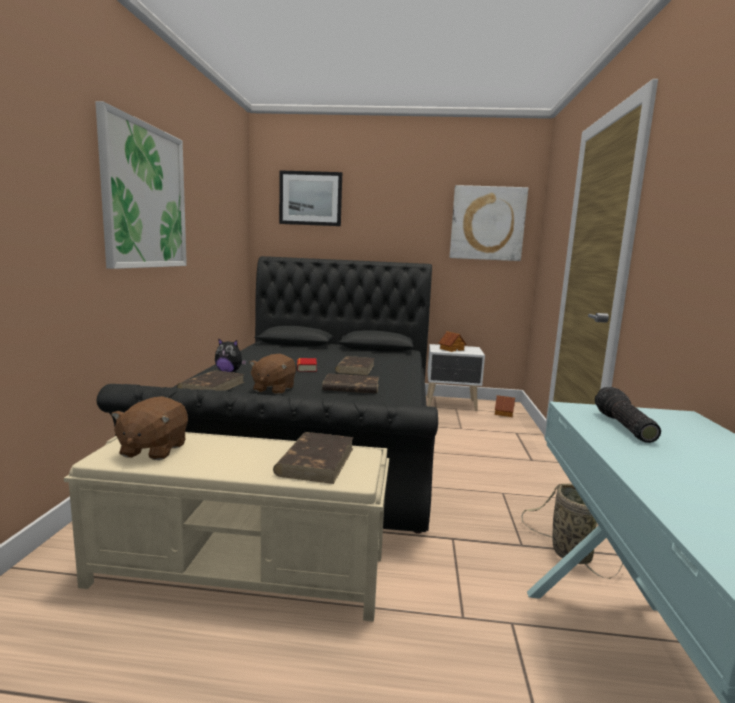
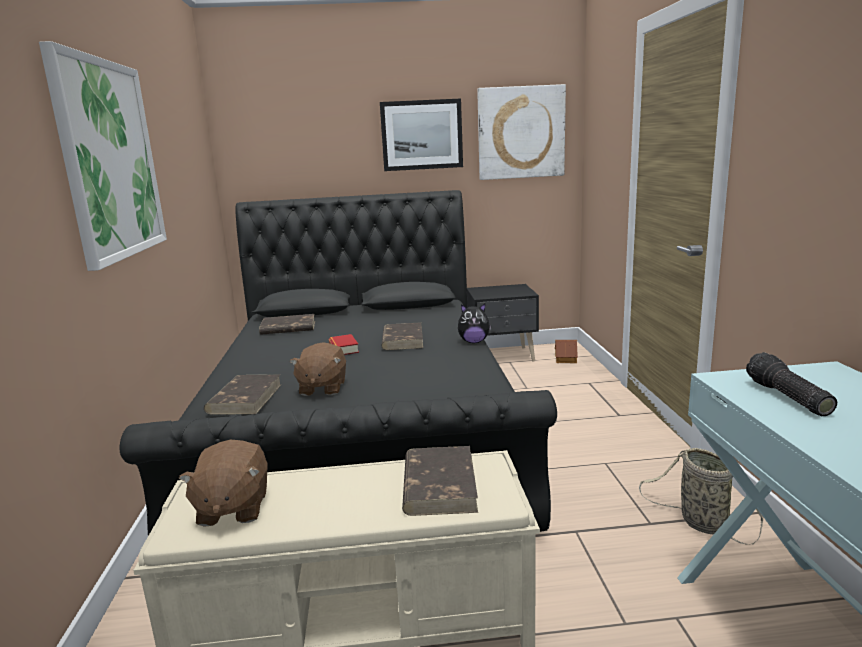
camera: 10 degrees left, 5 degrees up
(229, 372) = (250, 371): plush toy -> plush toy (474, 342)
(310, 198) = (294, 119): picture -> picture (421, 135)
(350, 387) = (414, 369): brown book -> brown book (287, 328)
(451, 349) = (496, 292): toy house -> none
(452, 404) = (503, 357): white nightstand -> black nightstand

